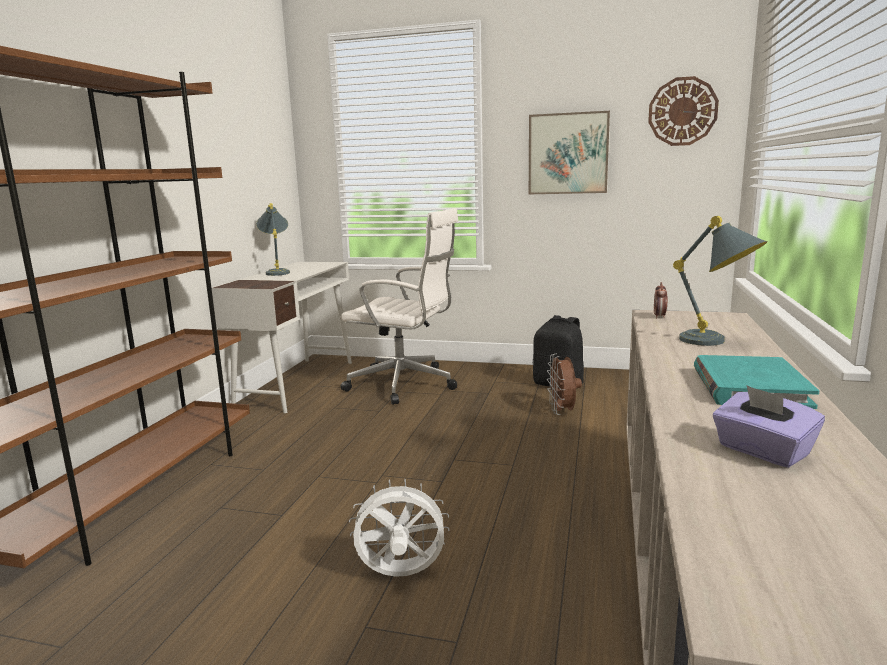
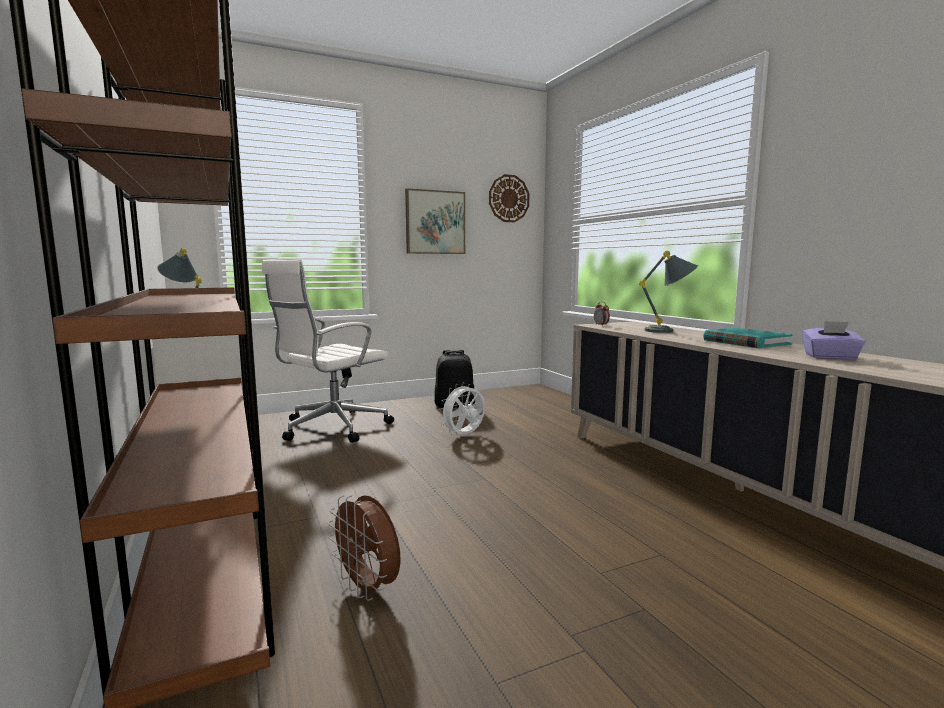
camera: 40 degrees left, 5 degrees down
(401, 575) = (566, 538): white fan -> white fan (464, 435)
(405, 384) = (331, 428): white office chair -> white office chair turned 150 degrees clockwise
(562, 412) = (487, 420): brown fan -> brown fan (368, 589)

